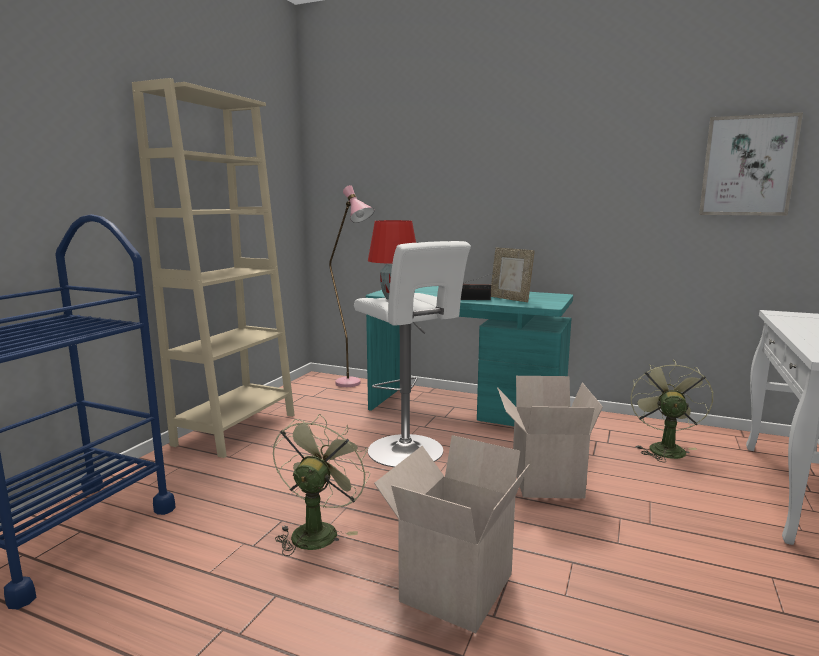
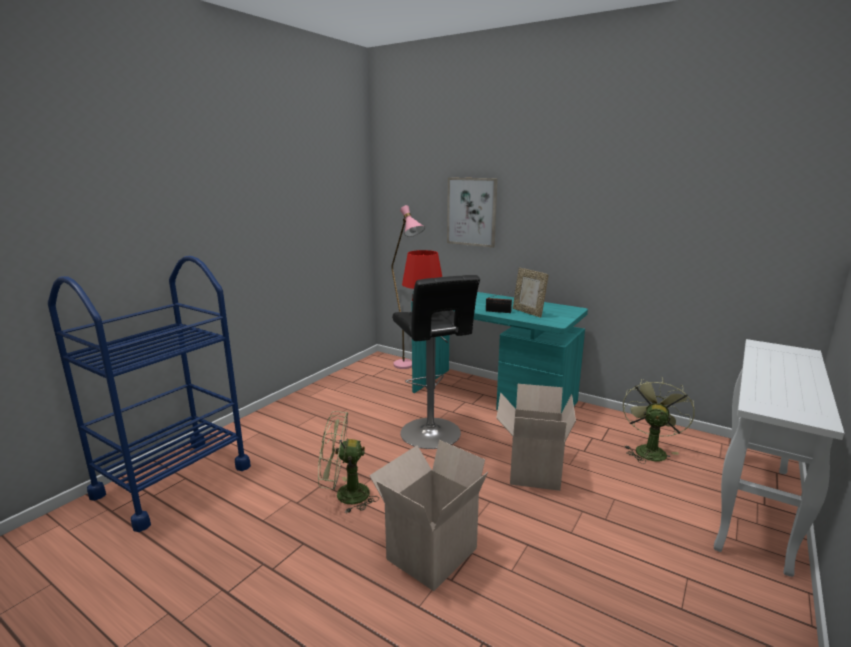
camera: 10 degrees right, 5 degrees up
(236, 429) = (307, 402): beige bookcase -> none
(317, 530) = (344, 495): green fan -> green fan turned 120 degrees counterclockwise
(409, 452) = (432, 435): white stool -> black stool
(747, 166) = (749, 206): picture -> picture (472, 212)

